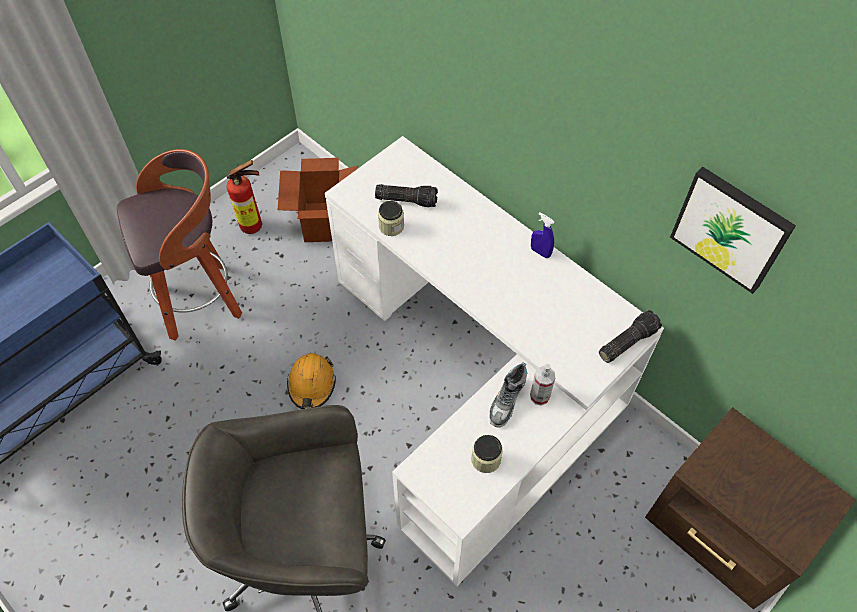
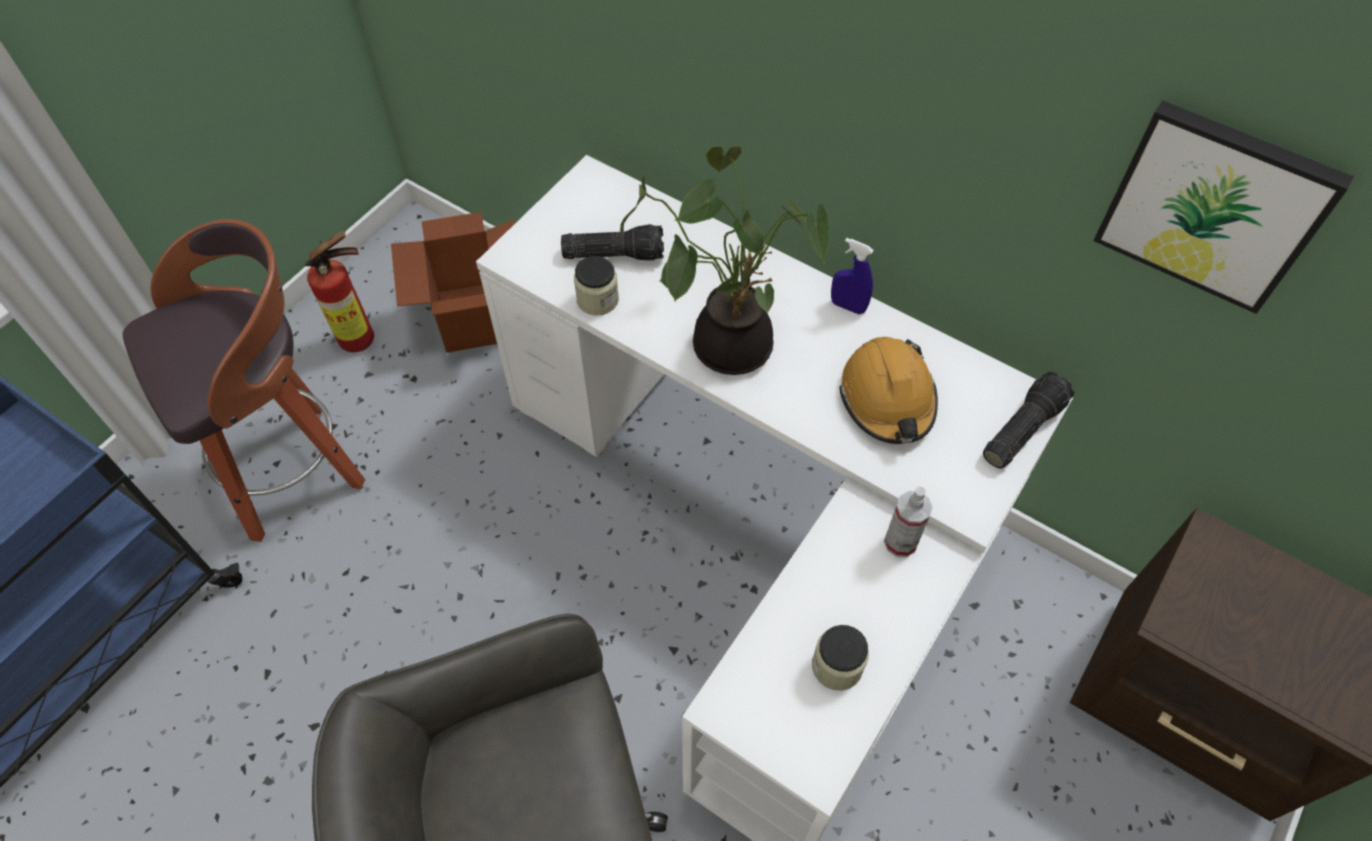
camera: 10 degrees left, 0 degrees up
(311, 384) = (498, 577): orange hard hat -> orange hard hat (887, 399)
(464, 262) = (729, 341): none -> potted plant
(507, 401) = (849, 559): shoe -> none

